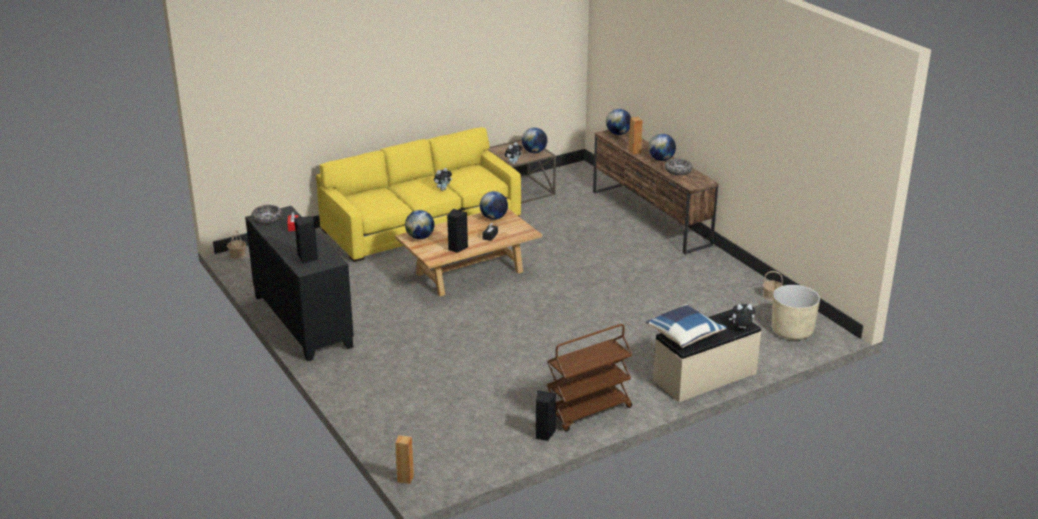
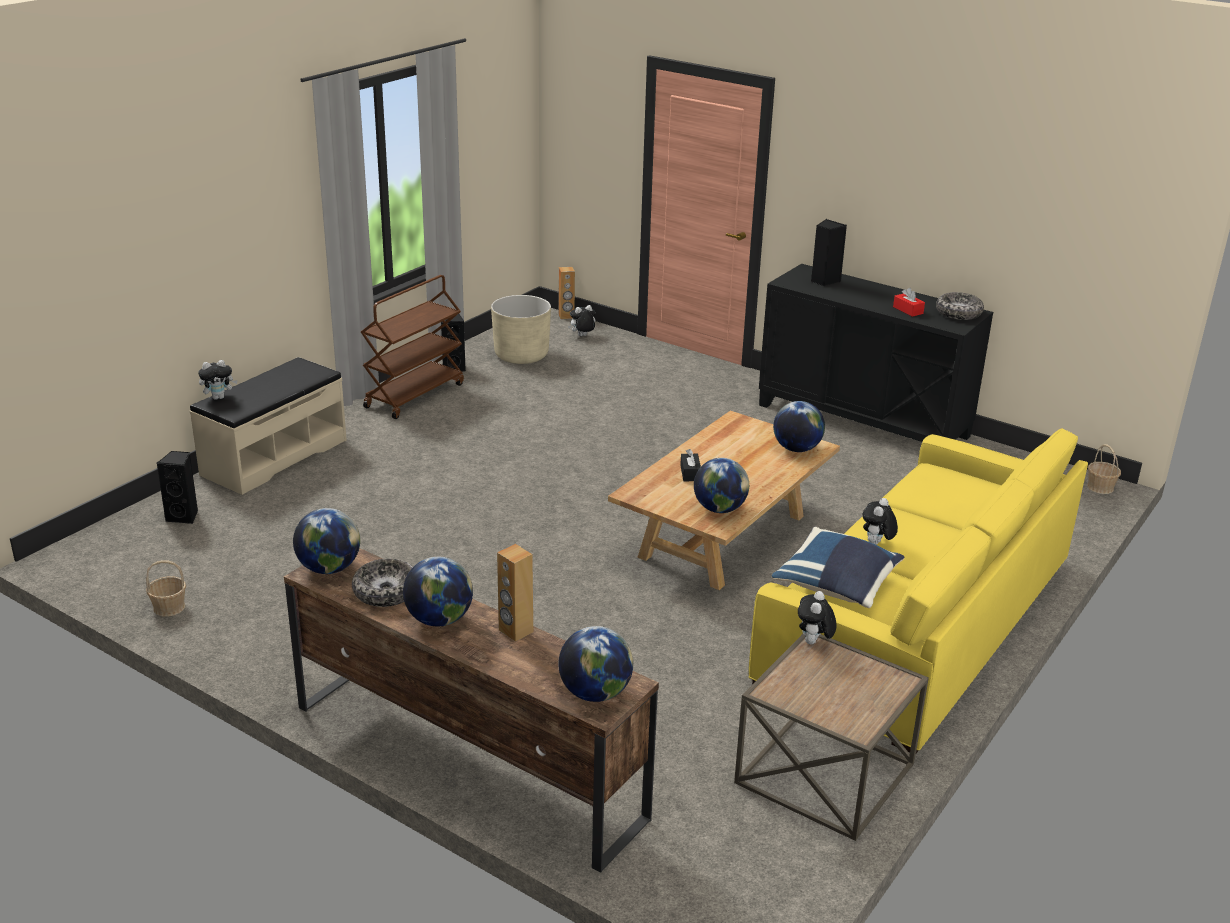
camera: 155 degrees right, 0 degrees up
(413, 448) = (582, 336): none -> plush toy
(456, 248) = (720, 443): black speaker -> black speaker (184, 516)
(534, 152) = (803, 695): globe -> globe (329, 568)
(684, 335) = (300, 376): blue pillow -> blue pillow (837, 586)
(792, 331) = (136, 548): beige planter -> beige planter (521, 355)

